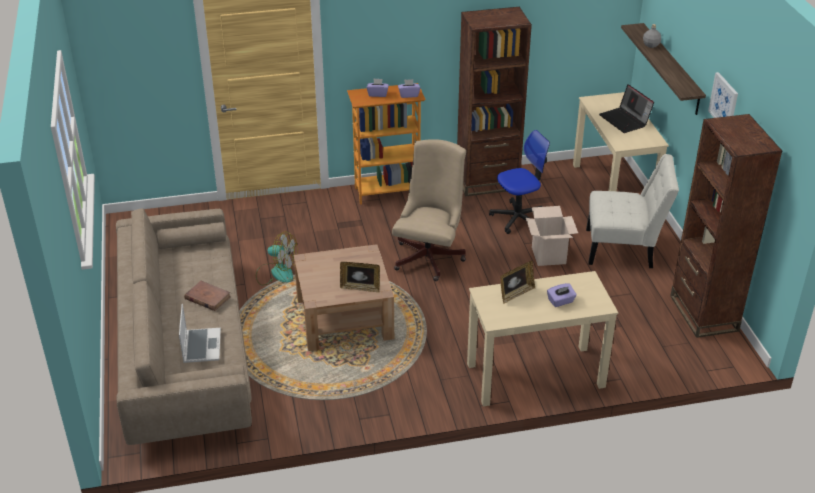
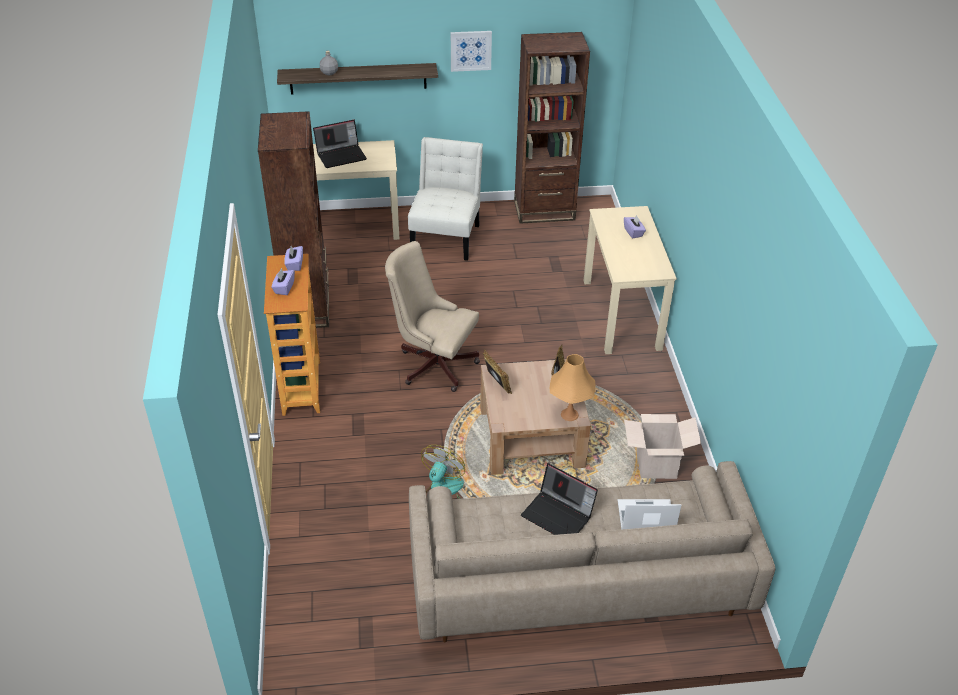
camera: 85 degrees left, 5 degrees up
(207, 298) = (558, 515): brown book -> laptop
(318, 296) = (569, 414): none -> orange table lamp
(516, 294) = (623, 255): picture frame -> picture frame (496, 384)
(518, 218) = (381, 294): office chair -> none
(548, 255) = (448, 283): cardboard box -> cardboard box (656, 465)

